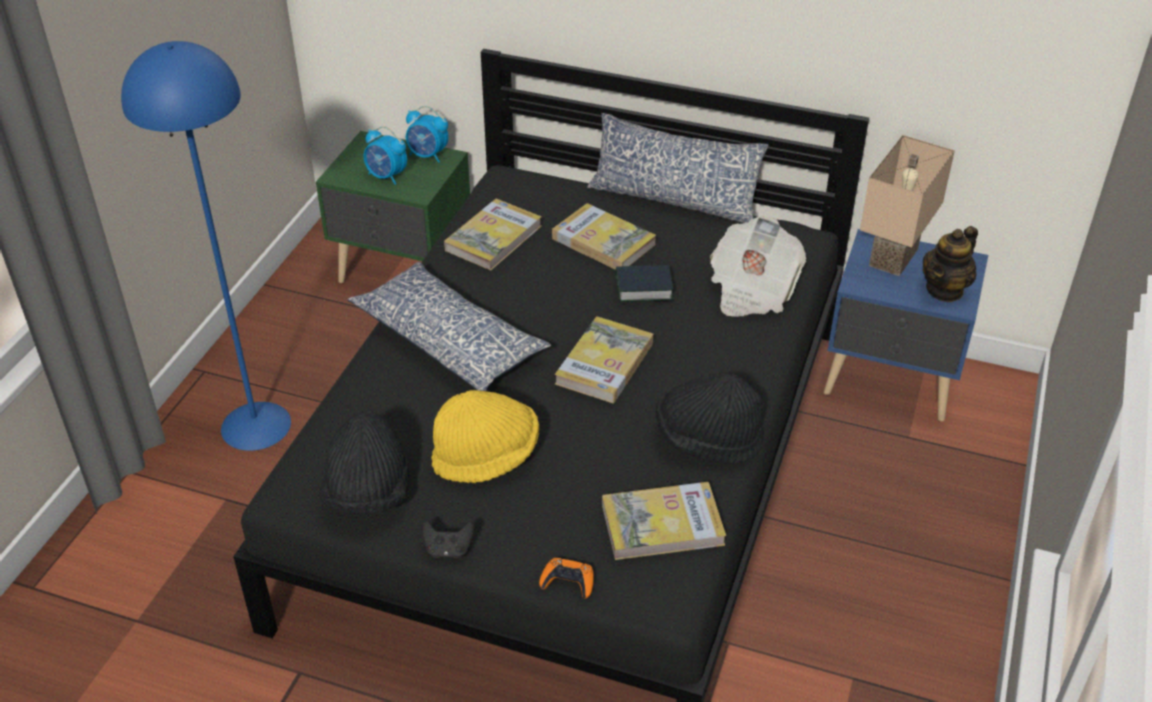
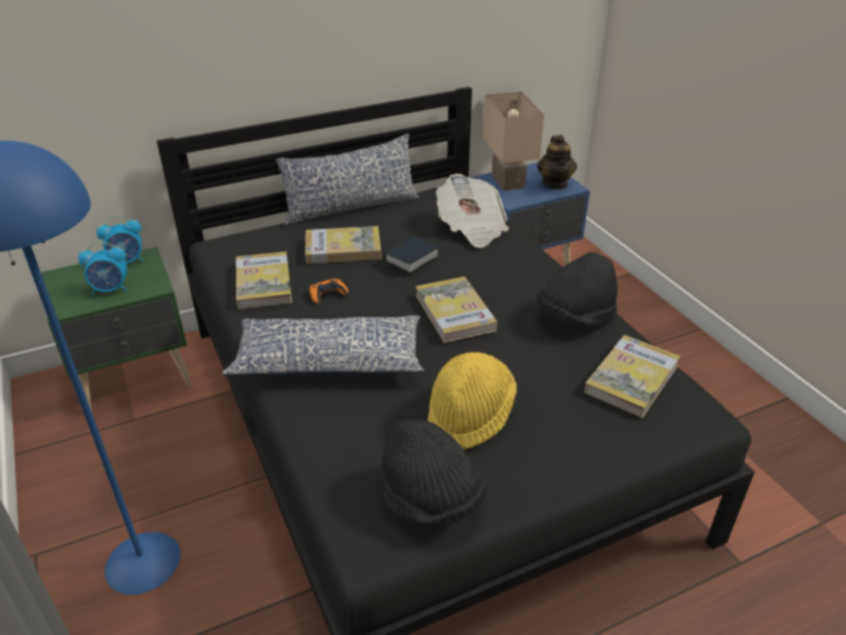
camera: 45 degrees left, 5 degrees down
(448, 549) = (543, 492): black game controller -> none
(568, 582) = (640, 452): orange game controller -> orange game controller (328, 294)

